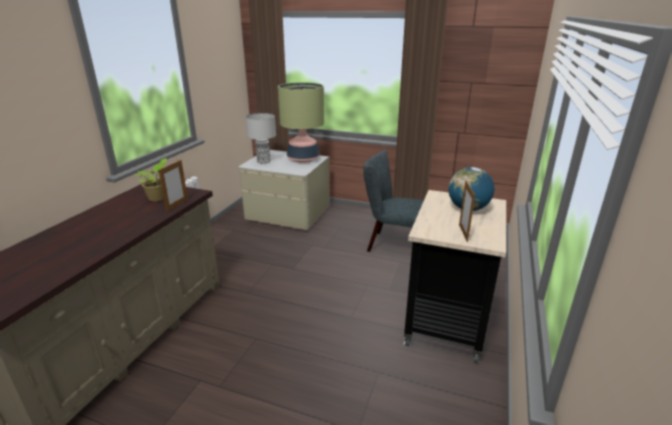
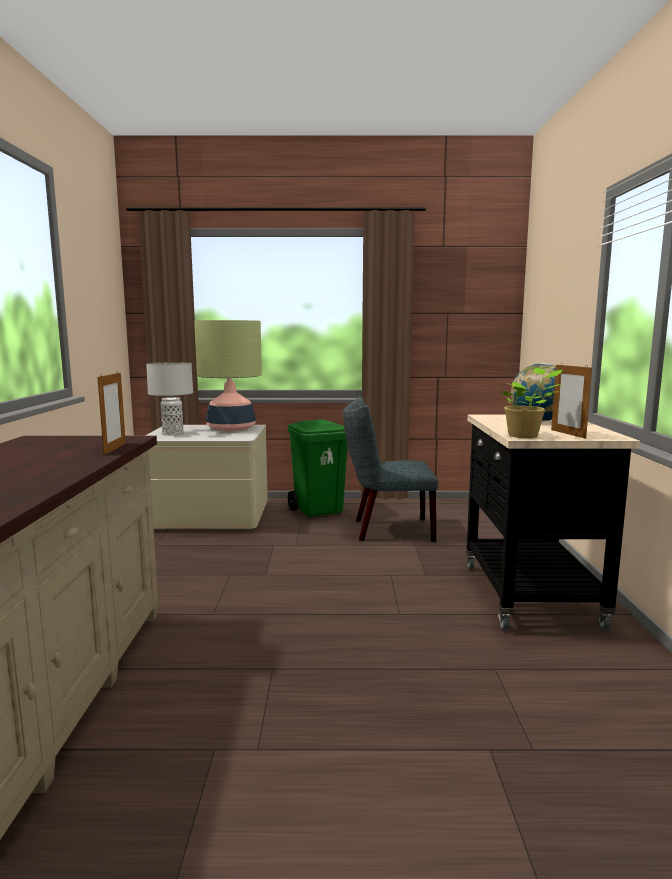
camera: 20 degrees left, 15 degrees down
(158, 198) = (70, 446): potted plant -> potted plant (525, 436)
(358, 219) = (319, 510): none -> green trash can

